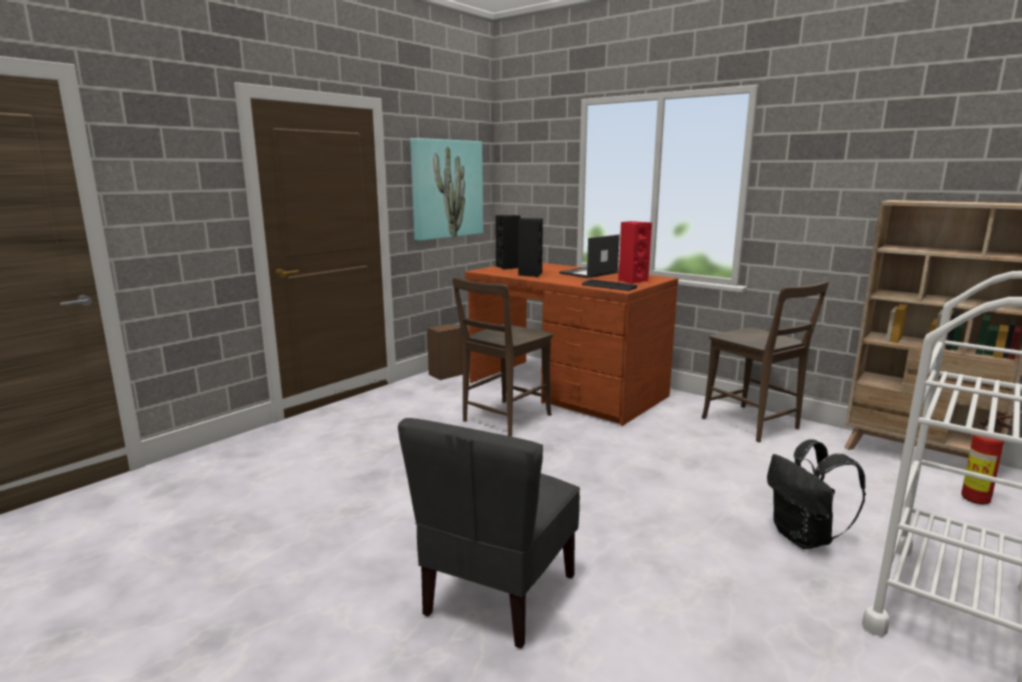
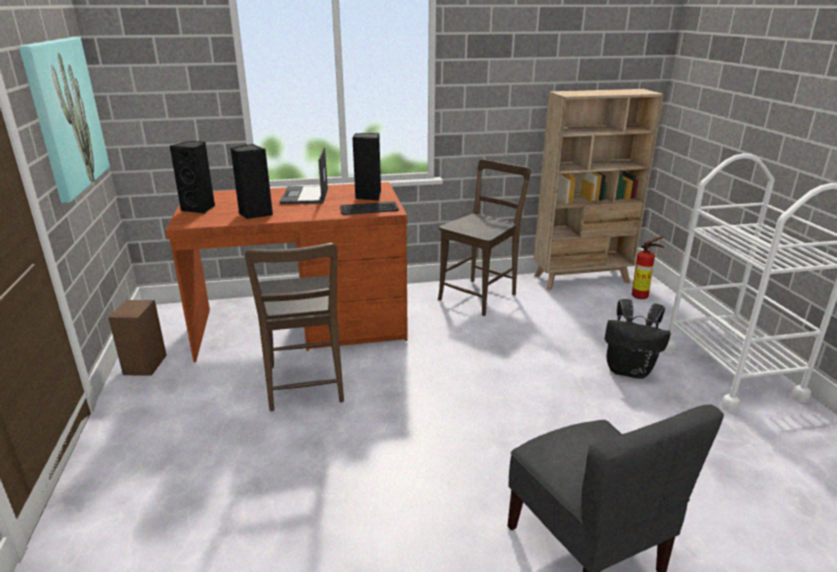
camera: 50 degrees left, 10 degrees up
(632, 281) = (368, 196): red speaker -> black speaker
(754, 425) = (480, 295): brown chair -> brown chair turned 60 degrees counterclockwise

